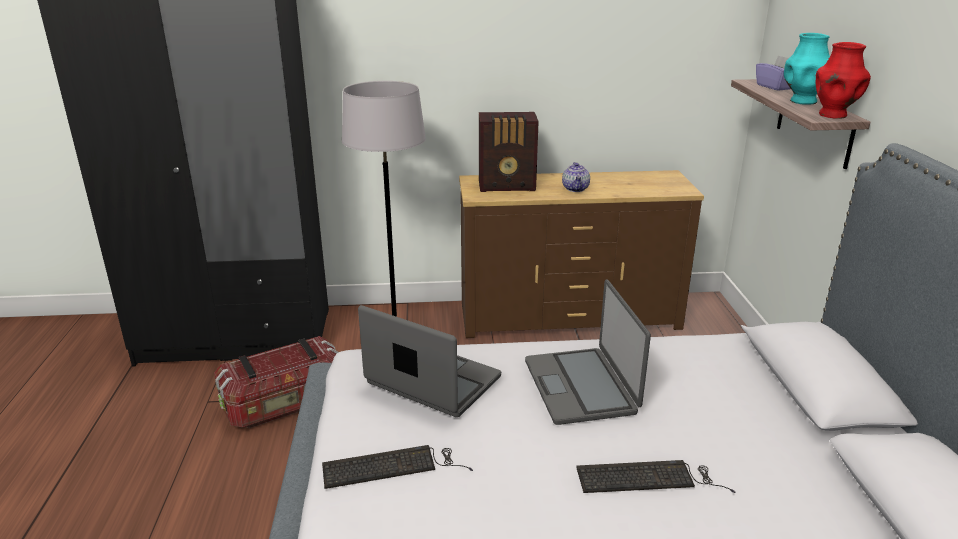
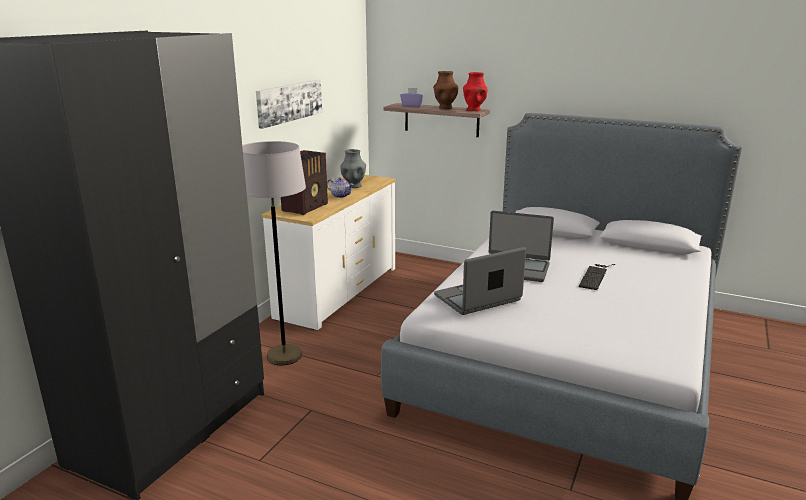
camera: 60 degrees left, 5 degrees down
(285, 404) = (309, 421): storage box -> none
(393, 466) = (546, 326): keyboard -> none
(544, 44) = (289, 102): none -> picture
(568, 316) = (338, 292): brown dresser -> white dresser
(624, 185) = (354, 186): none -> grey vase
(802, 101) = (445, 108): turquoise vase -> brown vase

